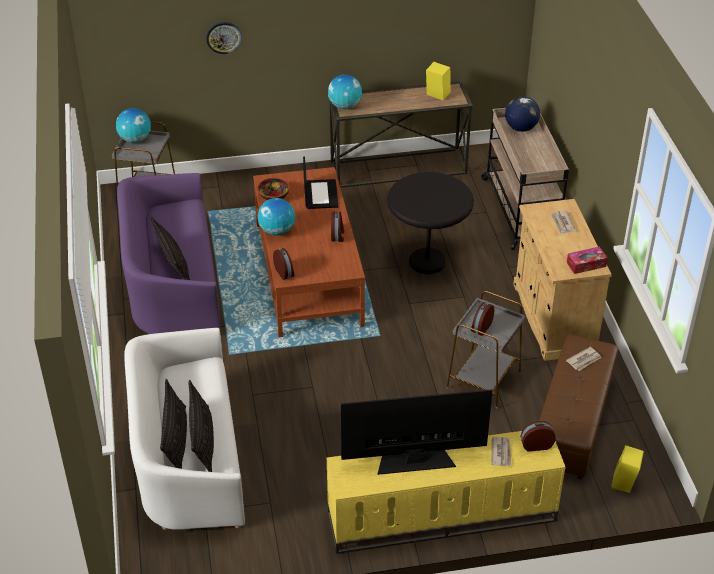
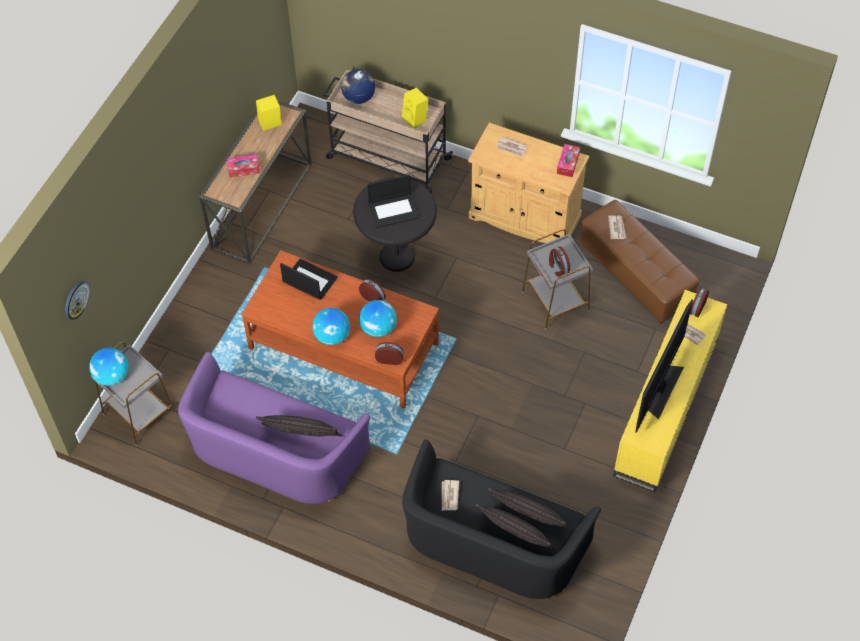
camera: 55 degrees left, 15 degrees up
(183, 379) = (449, 496): none -> newspaper
(188, 458) = (492, 542): white sofa -> black sofa
(223, 37) = (127, 227): wall clock -> wall clock (76, 300)
(274, 196) = (283, 313): bowl -> none
(345, 106) = (227, 195): globe -> globe (378, 328)
(379, 102) = (244, 169): none -> tissue box
(428, 197) = (394, 210): none -> laptop
(625, 483) = (711, 281): yellow speaker -> yellow speaker (416, 119)

